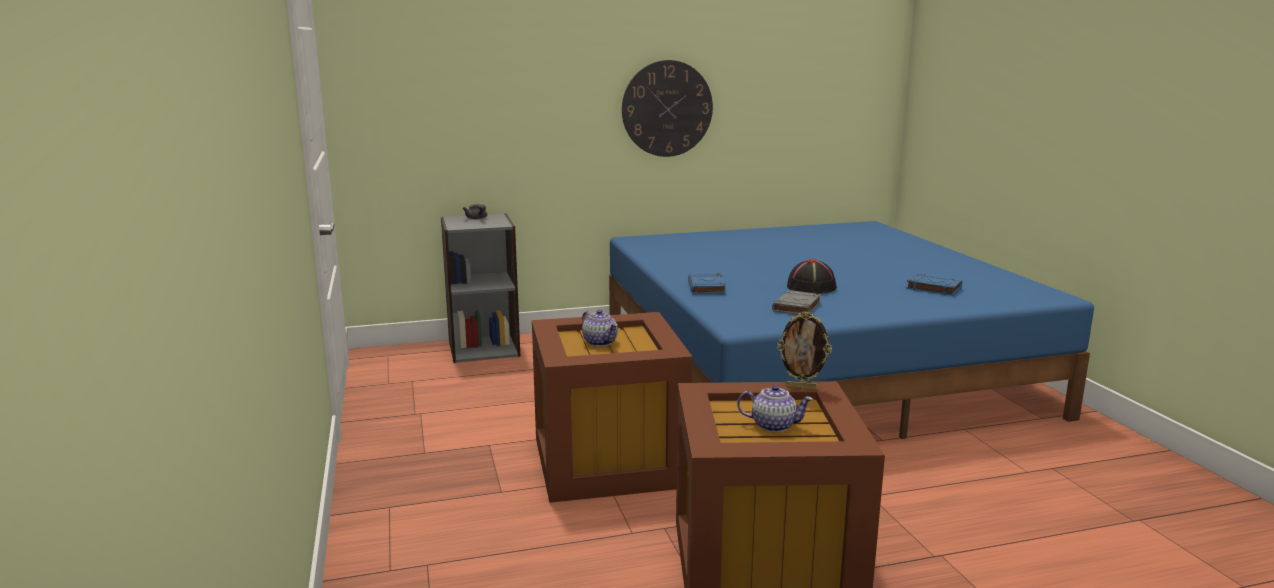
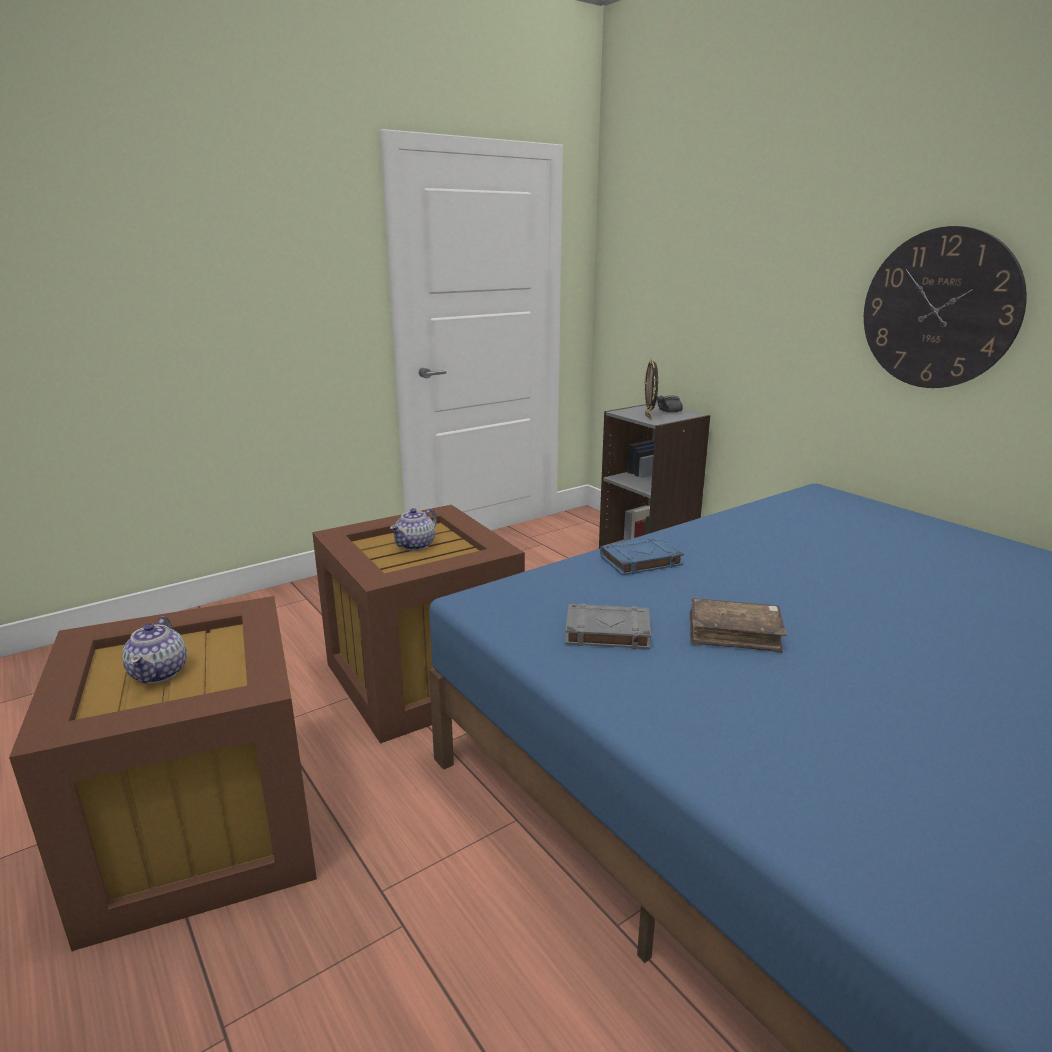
camera: 70 degrees right, 5 degrees up
(801, 387) = (260, 672): picture frame -> picture frame (649, 417)
(811, 287) = (734, 634): black hat -> brown book
(933, 288) = (900, 775): blue book -> none

